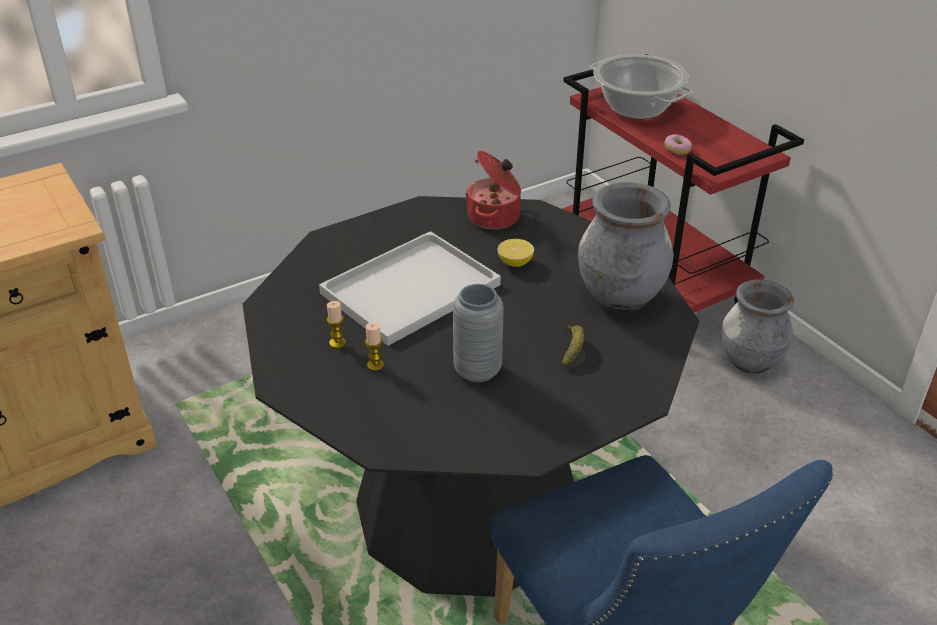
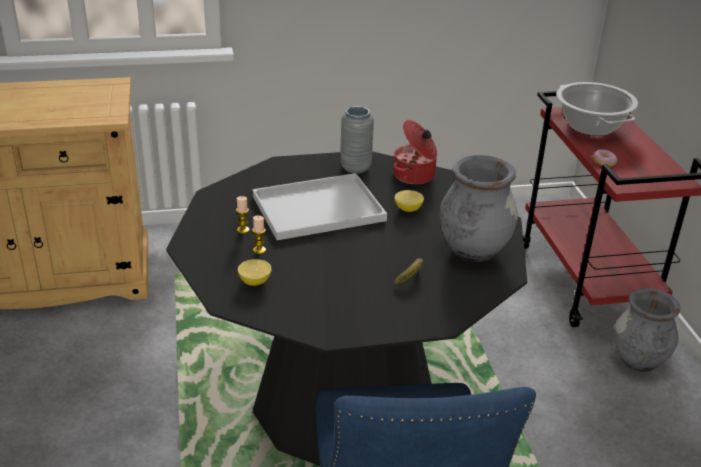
camera: 20 degrees right, 5 degrees down
(397, 409) = (255, 281): none -> lemon
(477, 370) = (329, 272): grey vase -> grey vase (355, 168)

